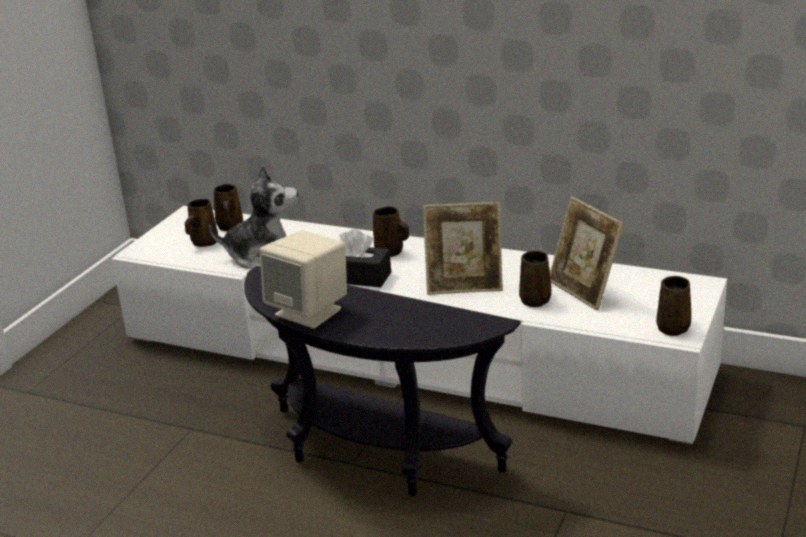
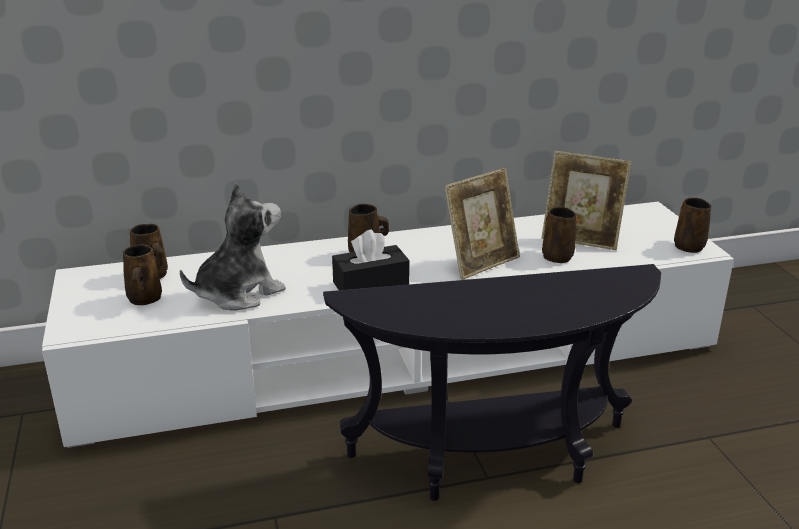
camera: 40 degrees left, 0 degrees up
(309, 312) = (463, 317): beige speaker -> none

